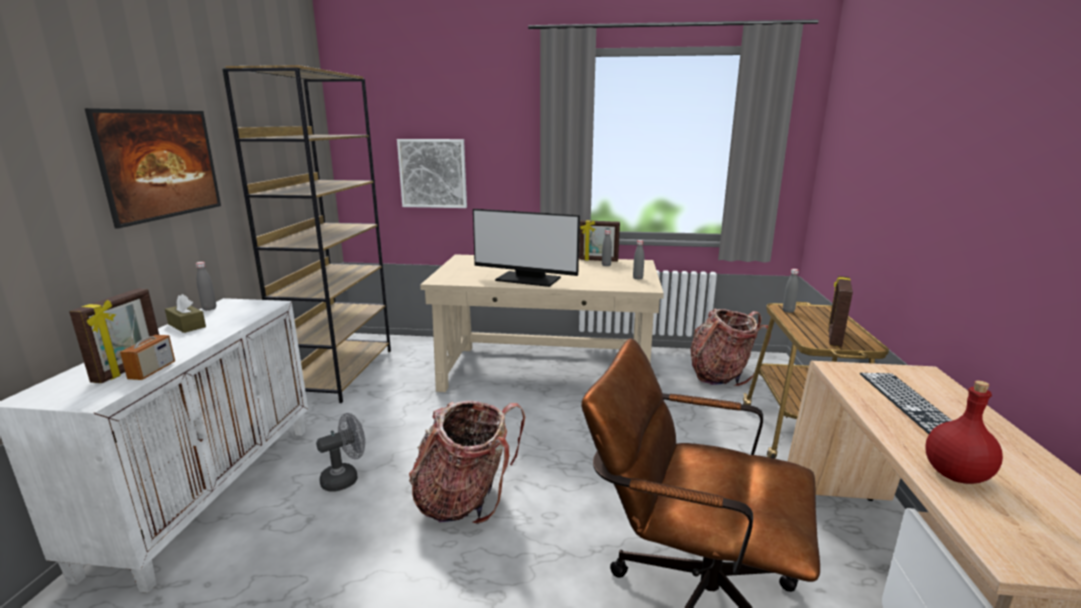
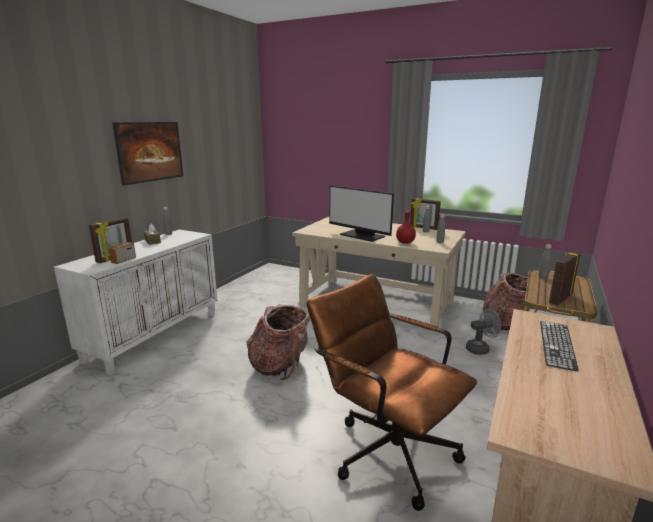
camera: 20 degrees right, 0 degrees up
(340, 372) = (249, 284): brown bookcase -> none
(345, 478) = (224, 342): grey fan -> grey fan (480, 349)
(433, 173) = (321, 161): picture -> none
(955, 474) = (534, 387): red bottle -> red bottle (405, 242)

